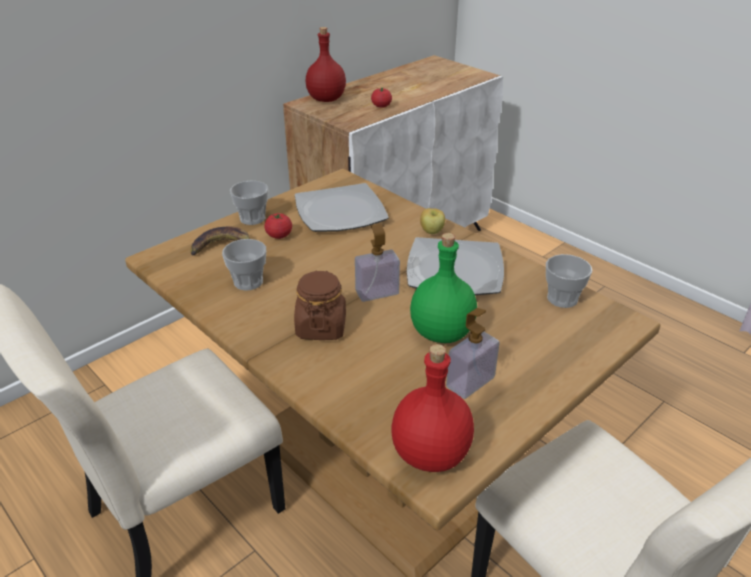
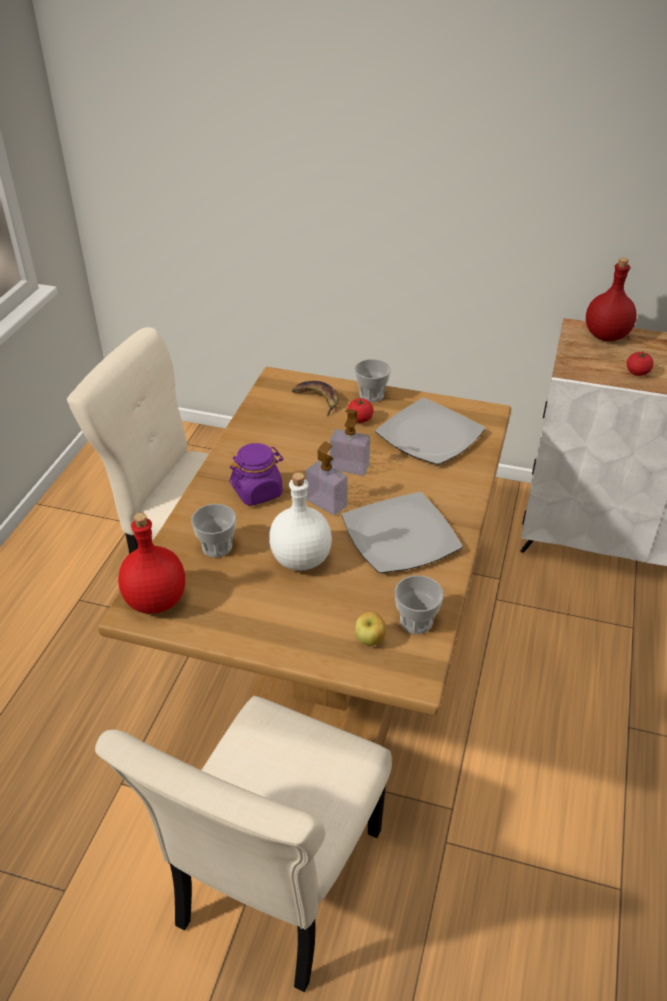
camera: 60 degrees right, 5 degrees up
(248, 282) = (284, 433): cup -> cup (217, 547)
(321, 327) = (258, 492): brown jar -> purple jar
(432, 232) = (451, 501): apple -> apple (370, 640)
(440, 332) = (301, 558): green bottle -> white bottle
(470, 382) = (249, 596): soap dispenser -> soap dispenser (349, 467)

